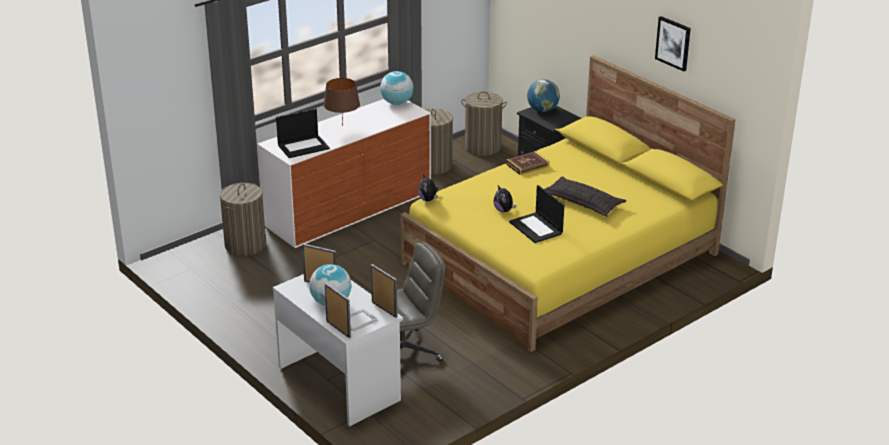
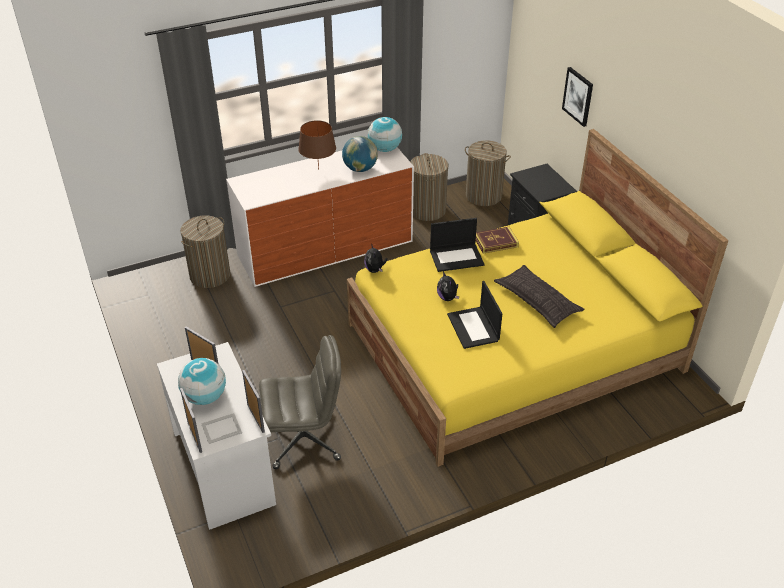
camera: 15 degrees right, 10 degrees up
(303, 146) = (268, 189): laptop -> laptop (457, 257)
(542, 110) = (538, 174): globe -> globe (360, 169)
(673, 43) = (675, 136): picture -> picture (578, 96)

